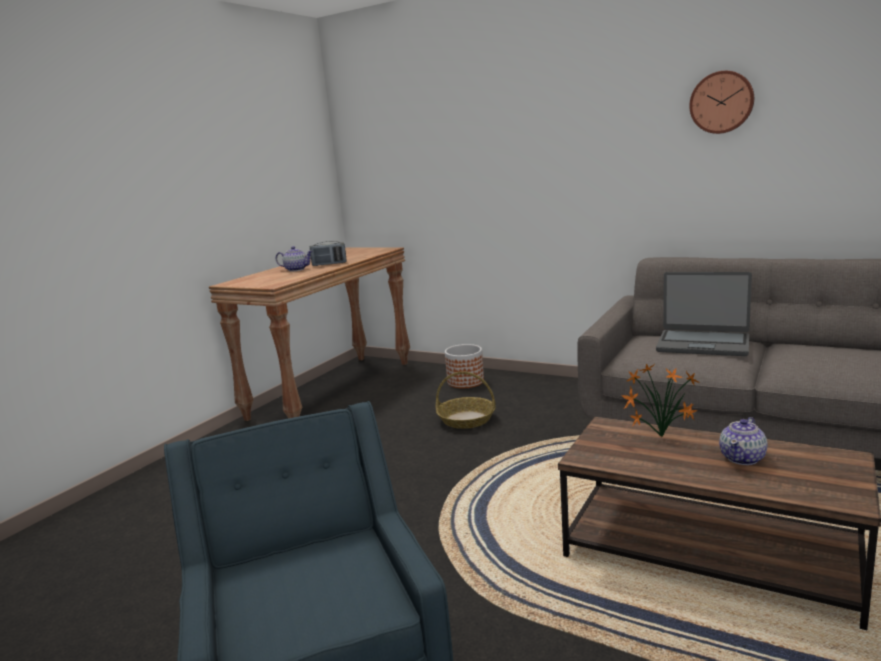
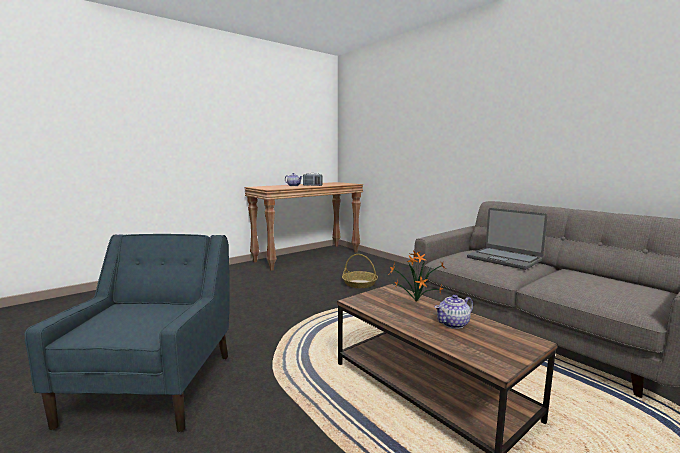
camera: 20 degrees right, 5 degrees down
(466, 382) = (379, 266): planter -> none
(721, 102) = (551, 98): wall clock -> none

